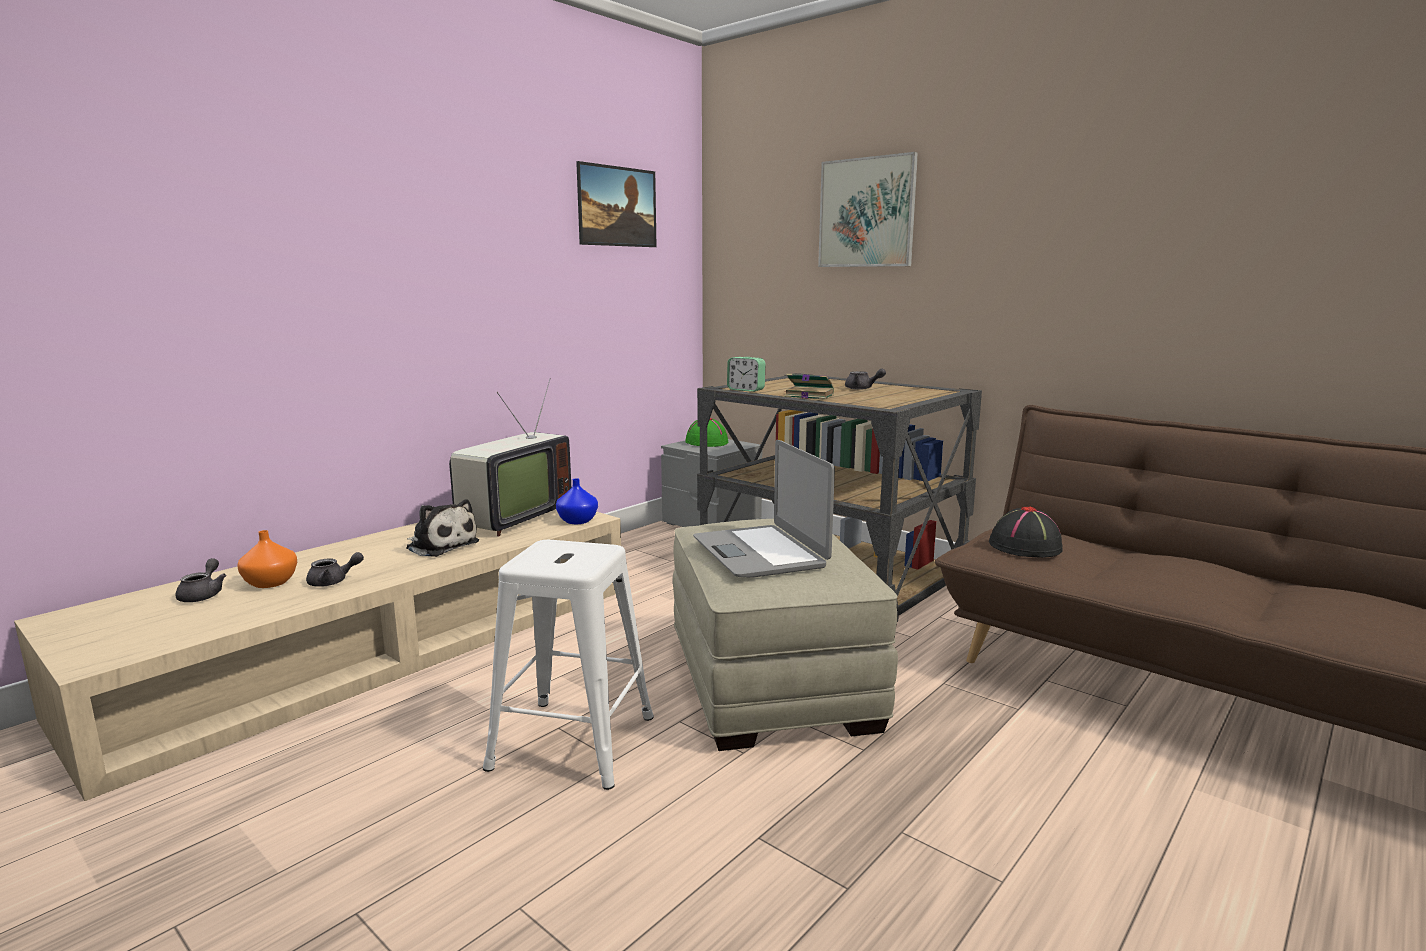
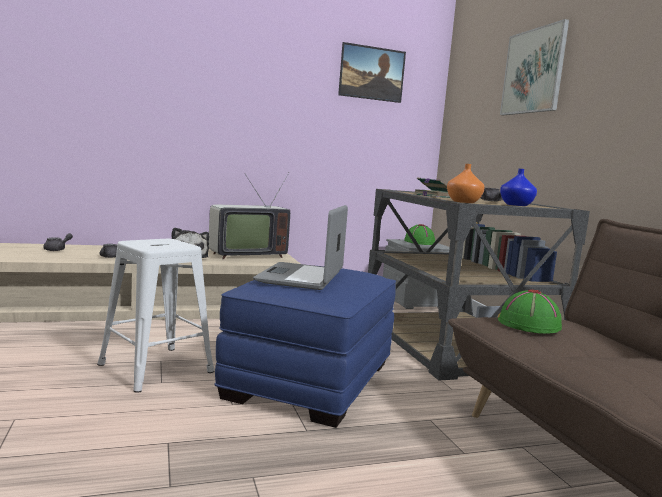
camera: 30 degrees right, 5 degrees down
(269, 583) = (89, 252): orange vase -> orange vase (462, 202)
(577, 521) = (276, 262): blue vase -> blue vase (515, 205)
(746, 390) = (403, 191): alarm clock -> none
(771, 681) = (311, 380): beige ottoman -> blue ottoman
(1026, 547) = (528, 325): black hat -> green hat

